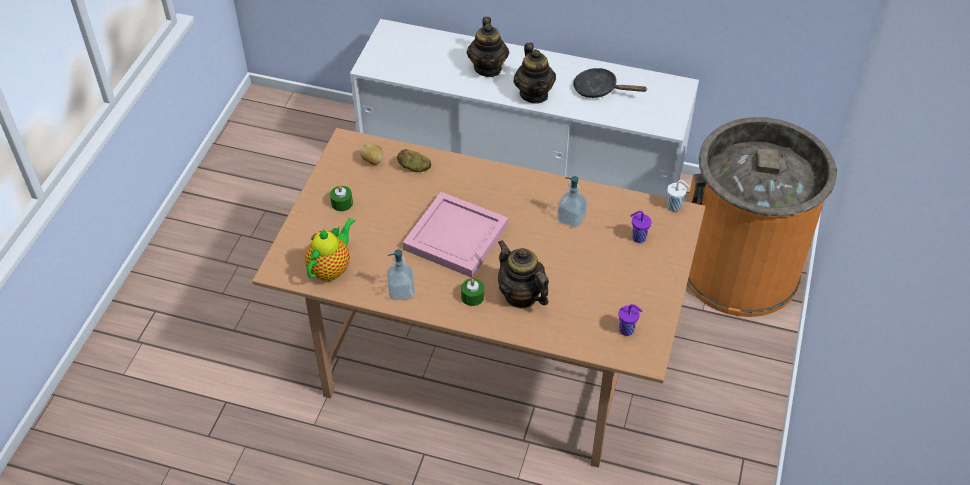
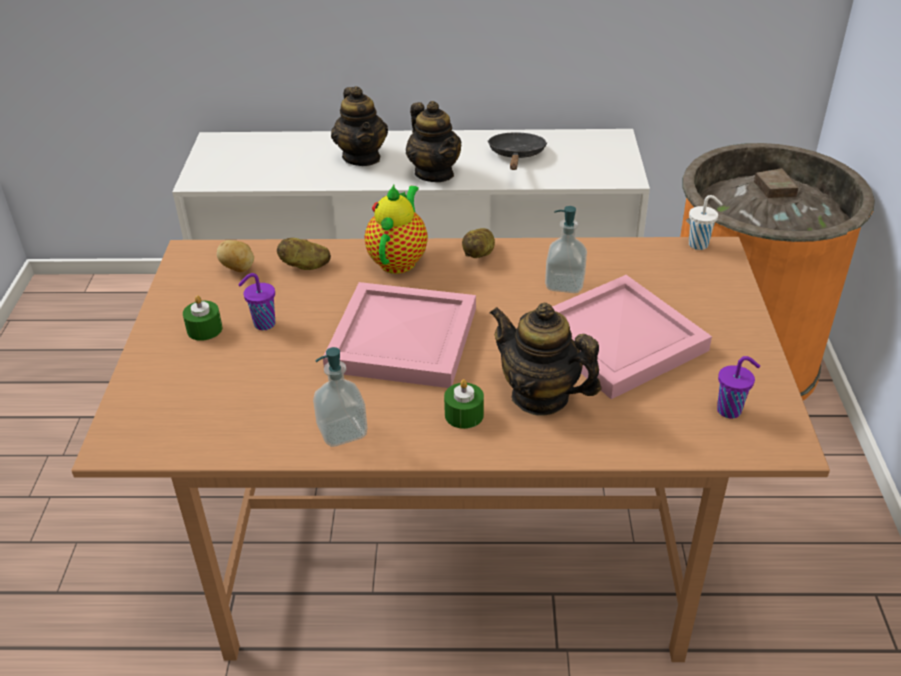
camera: 15 degrees left, 10 degrees down
(331, 268) = (211, 422): teapot -> teapot (399, 260)
(527, 182) = (479, 254): none -> potato
(586, 268) = (621, 340): none -> pink tray
(599, 89) = (516, 156): black frying pan -> black frying pan turned 90 degrees clockwise
(638, 238) = (672, 289): purple cup -> purple cup (263, 324)

